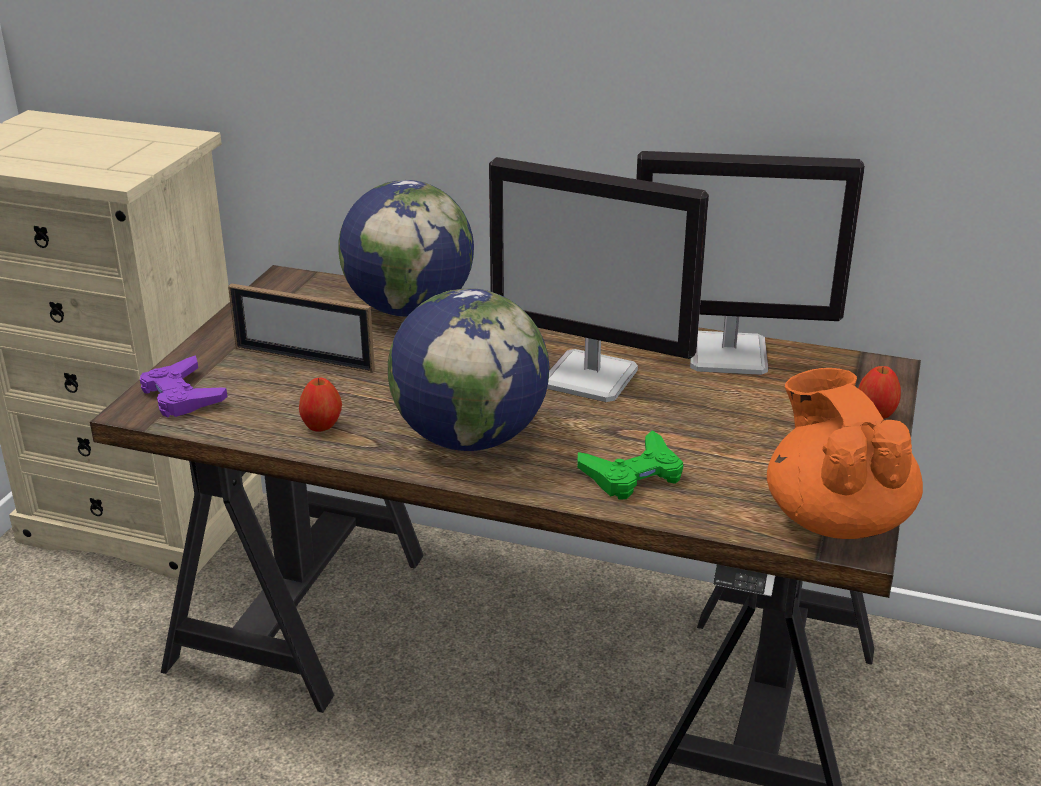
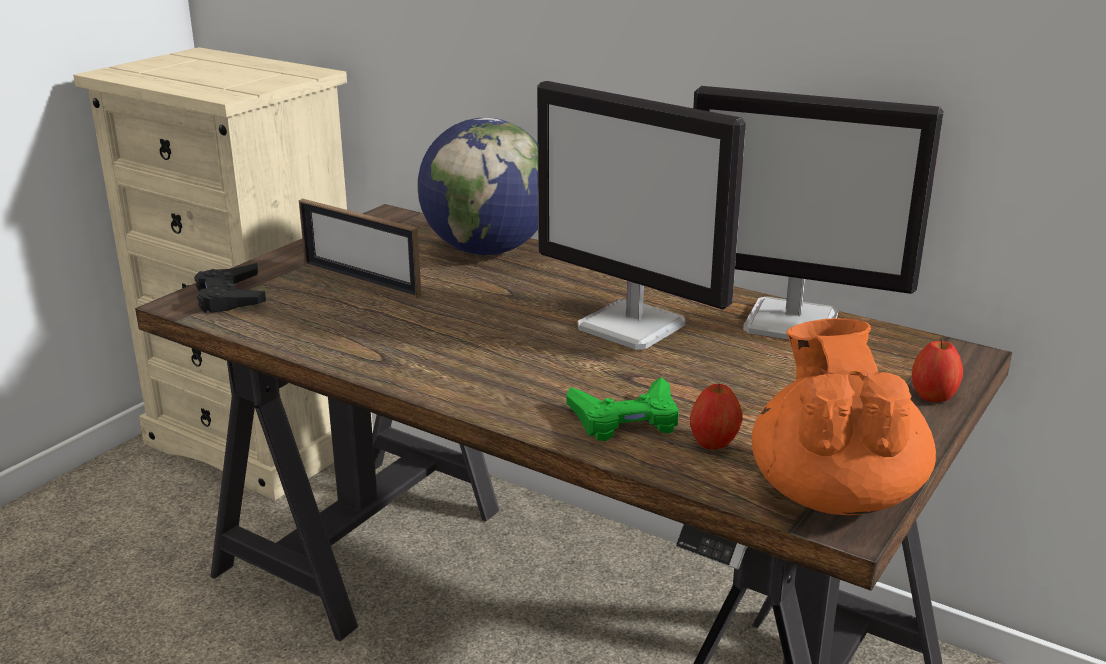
camera: 15 degrees right, 5 degrees down
(182, 395) = (230, 296): purple game controller -> black game controller
(322, 426) = (339, 337): apple -> apple (714, 443)
(470, 438) = (476, 364): globe -> none

